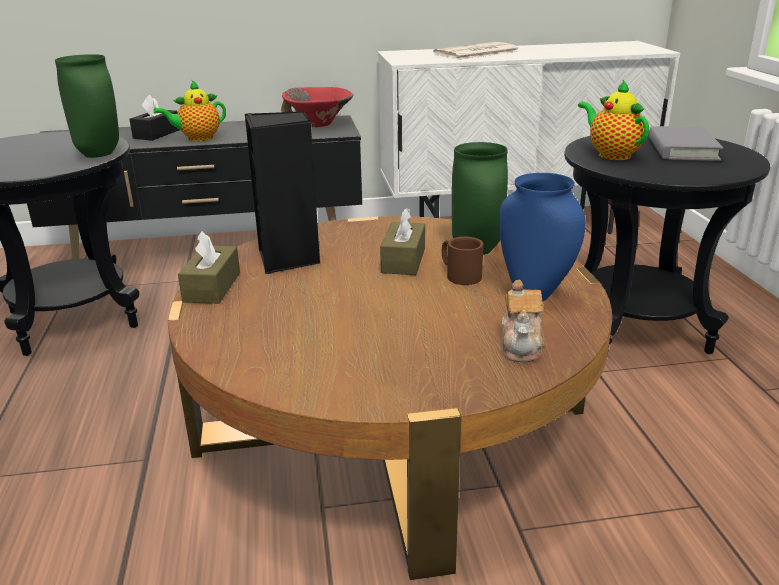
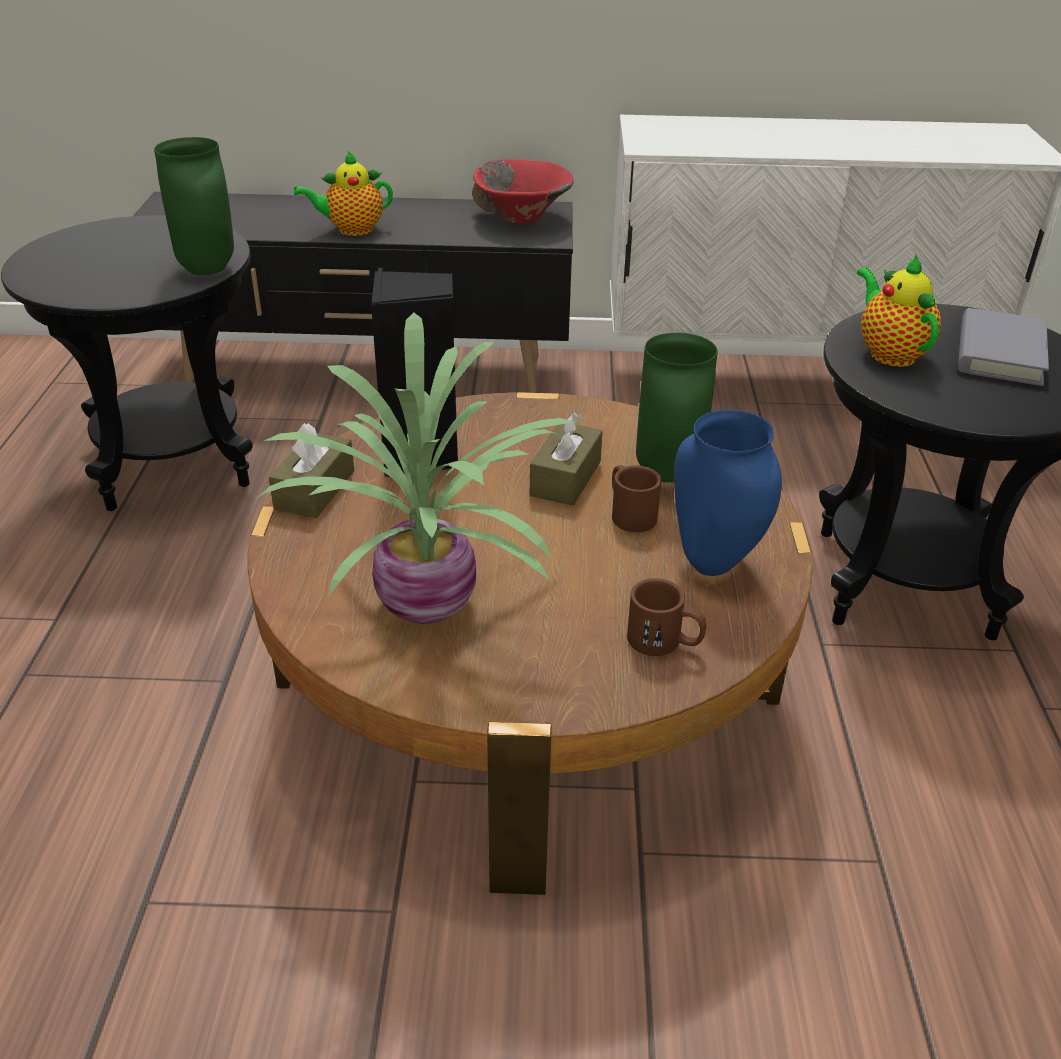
camera: 10 degrees right, 10 degrees up
(156, 134) = (300, 214): black tissue box -> none
(331, 343) = (432, 602): none -> potted plant
(476, 53) = (760, 135): newspaper -> none
(521, 345) = (664, 642): teapot -> brown mug

